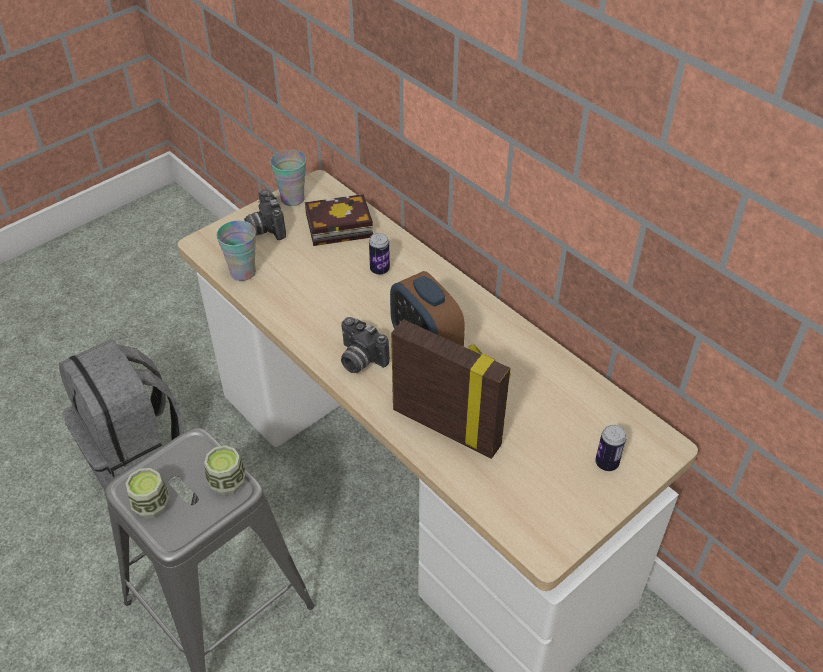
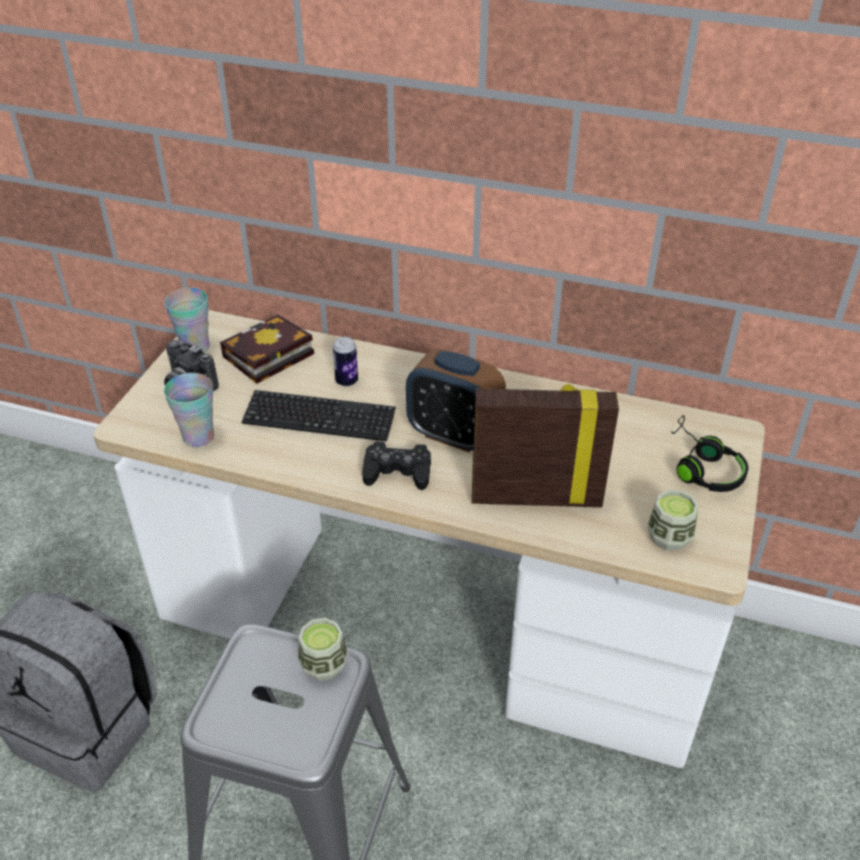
camera: 30 degrees left, 5 degrees down
(151, 505) = (254, 729): cup -> cup (669, 537)
(336, 292) = (319, 418): none -> keyboard
(359, 360) = (397, 472): camera -> black game controller
(606, 463) = (702, 467): can -> black headphones

